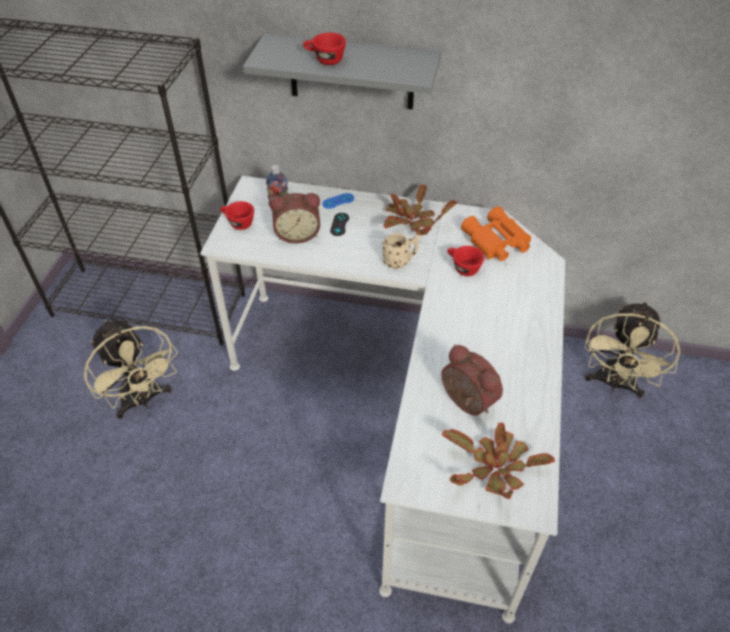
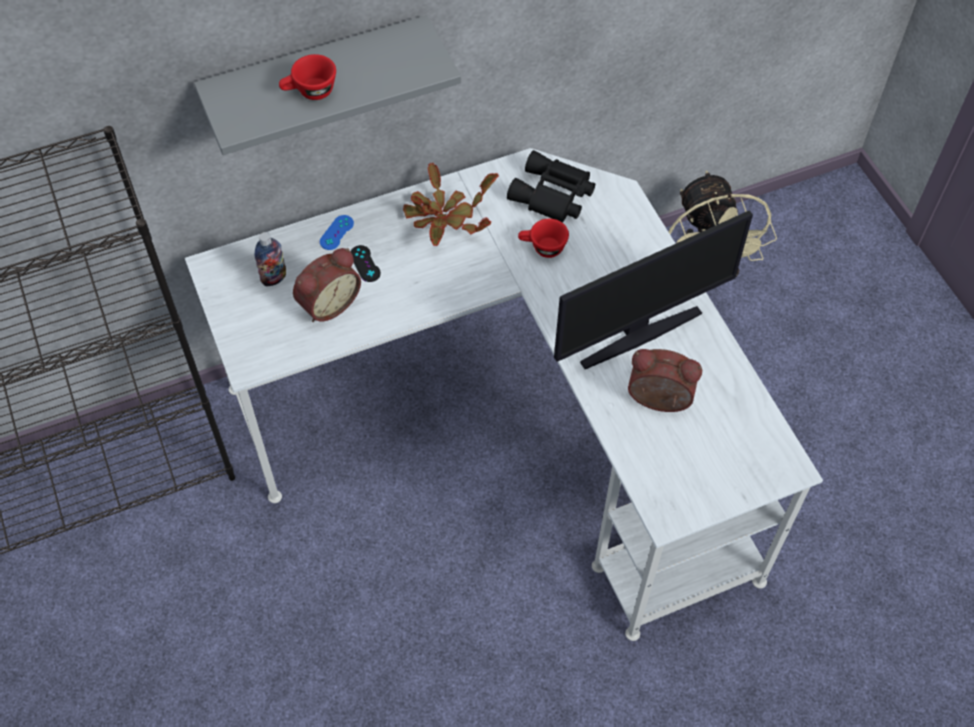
camera: 35 degrees left, 10 degrees up
(143, 400) = (197, 605): beige fan -> none
(237, 223) = (243, 327): red cup -> none
(400, 261) = (471, 276): beige mug -> none
(487, 352) = (639, 334): none -> monitor
(494, 469) = (731, 453): potted plant -> none
(495, 242) = (552, 196): orange binoculars -> black binoculars

